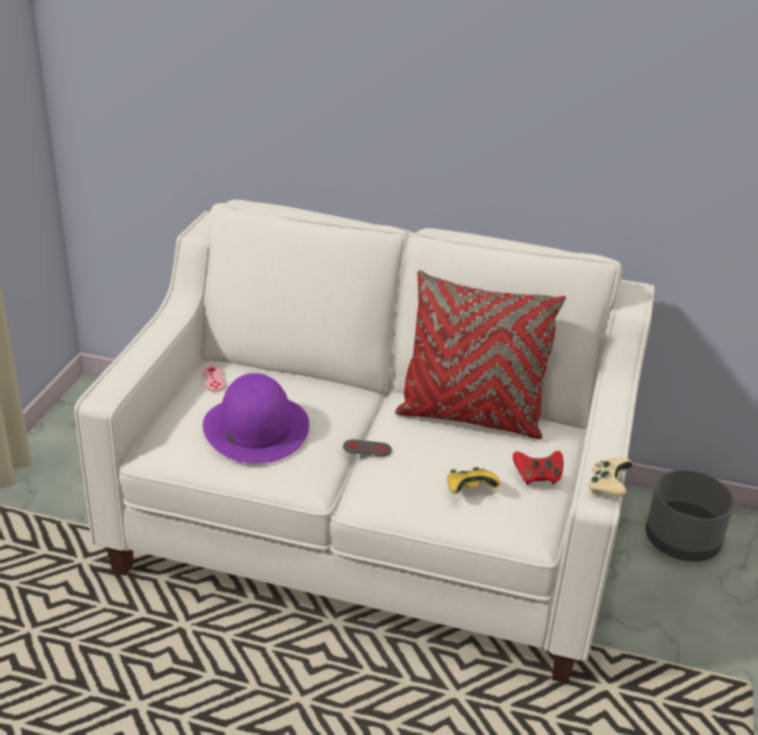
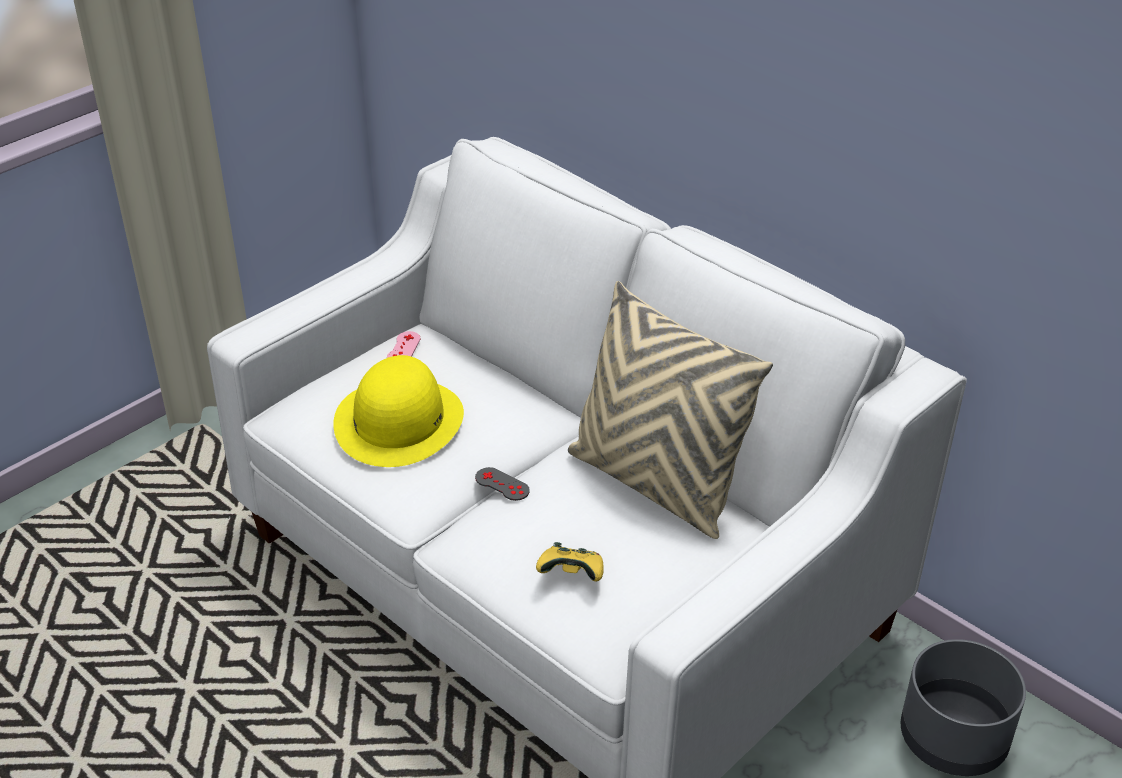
camera: 30 degrees right, 5 degrees up
(255, 427) = (399, 421): purple hat -> yellow hat
(470, 417) = (656, 483): red pillow -> beige pillow
(537, 477) = (671, 586): red game controller -> none
(607, 488) = (698, 629): beige game controller -> none

